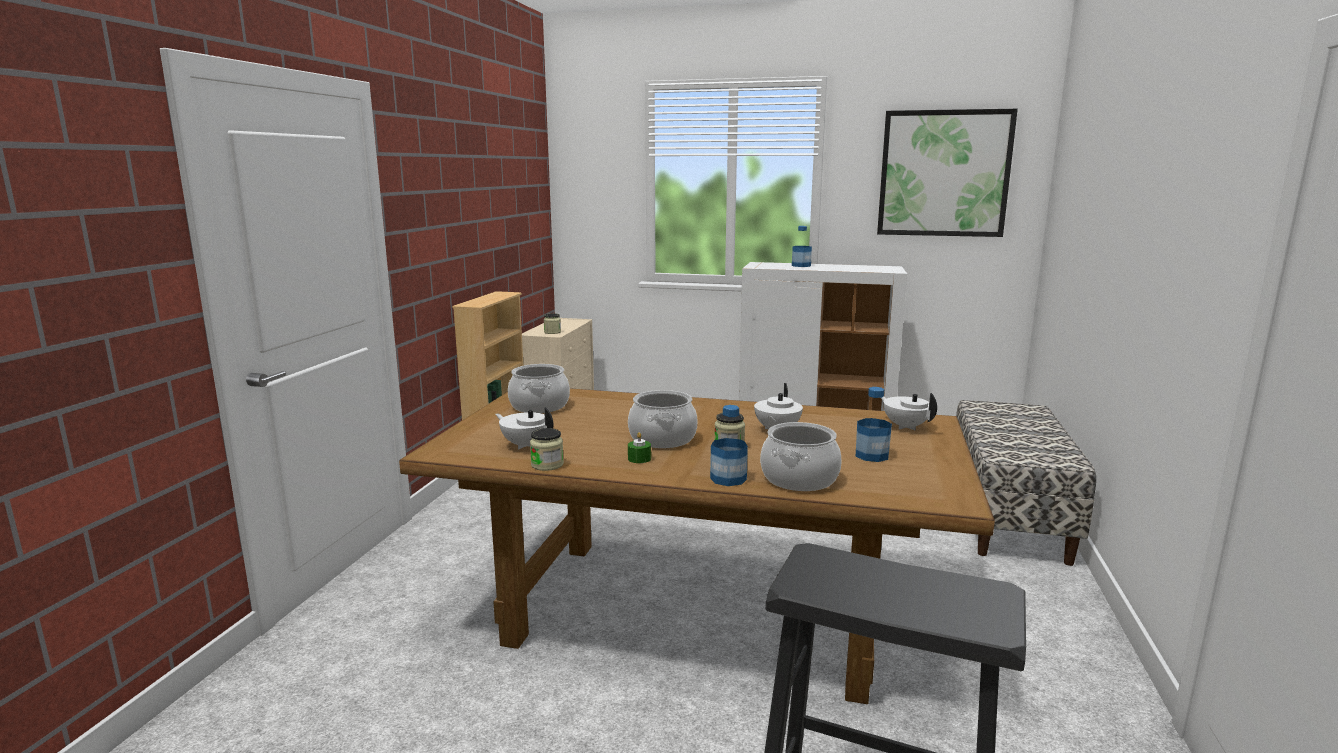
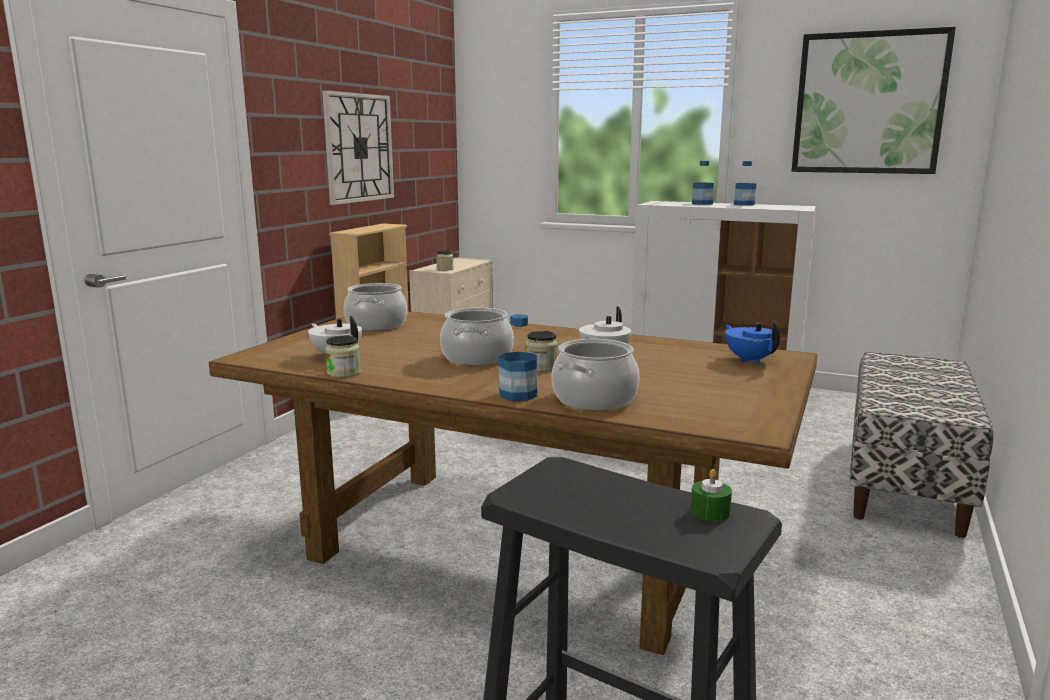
camera: 10 degrees right, 0 degrees up
(473, 218) = (359, 148): none -> wall clock
(639, 458) = (439, 373): green candle -> green candle (710, 512)
(871, 455) = (691, 383): bottle -> bottle (744, 204)
(905, 426) = (750, 360): white teapot -> blue teapot

